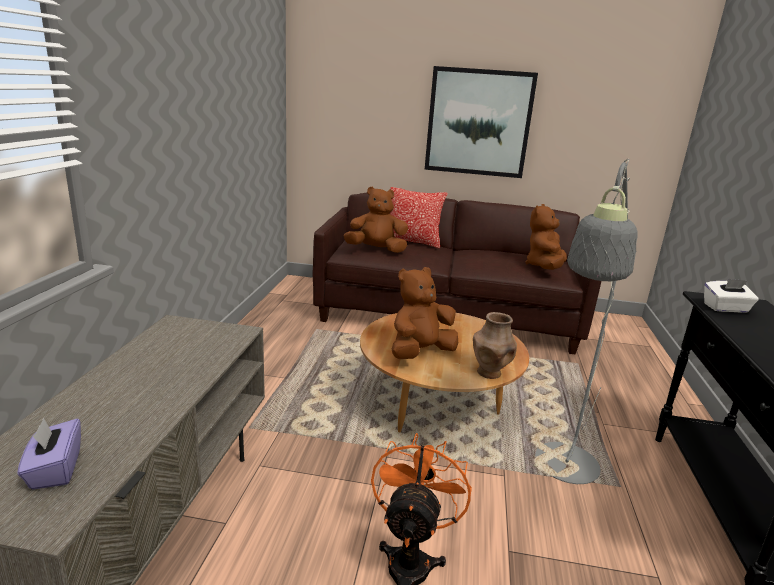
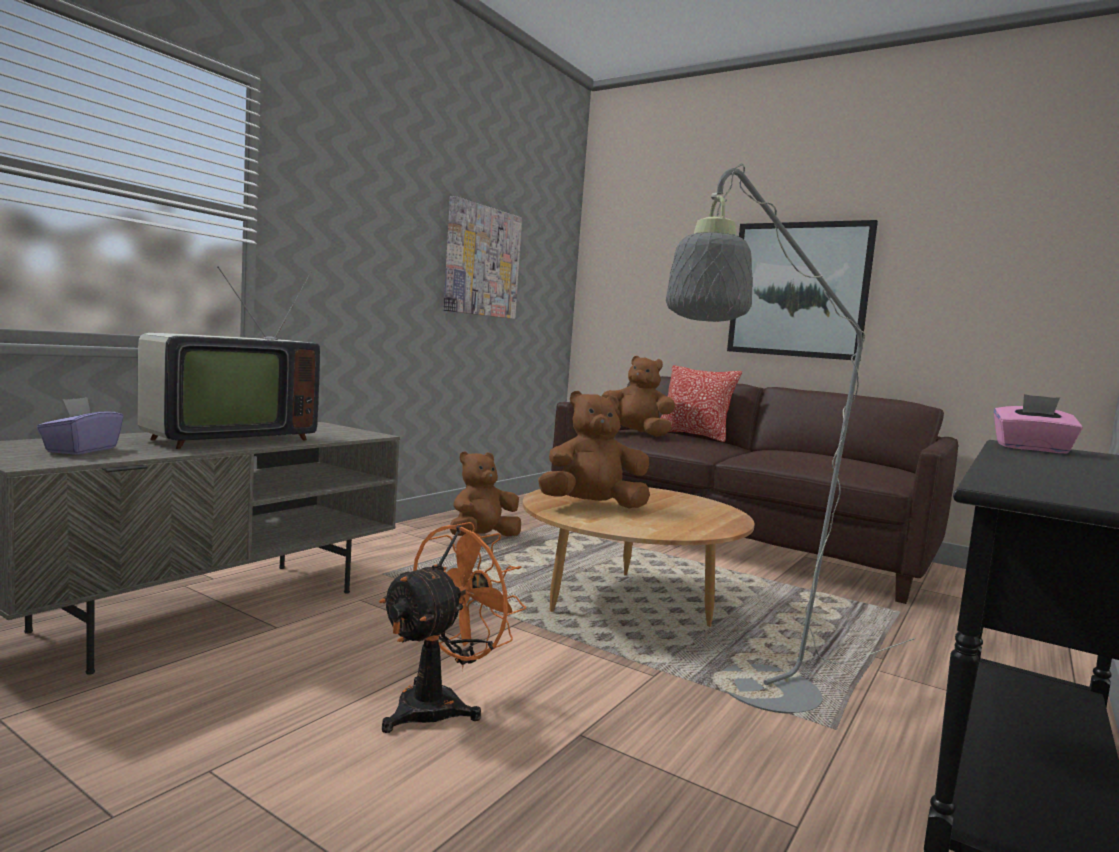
camera: 25 degrees right, 15 degrees down
(144, 388) = (225, 439): none -> television
(232, 111) = (482, 261): none -> picture
(489, 373) = (663, 530): brown vase -> none
(544, 267) = (862, 467): brown plush toy -> brown plush toy (482, 538)
(725, 308) = (1032, 449): white tissue box -> pink tissue box

